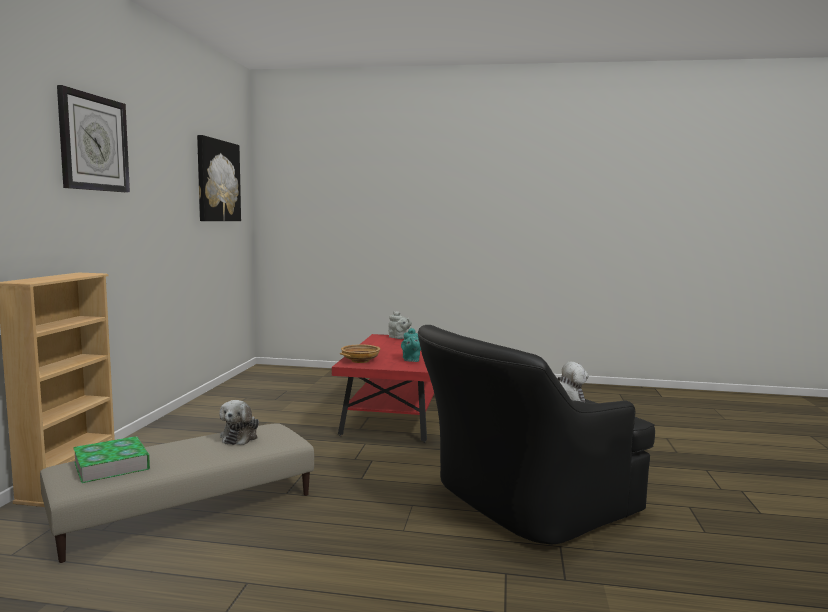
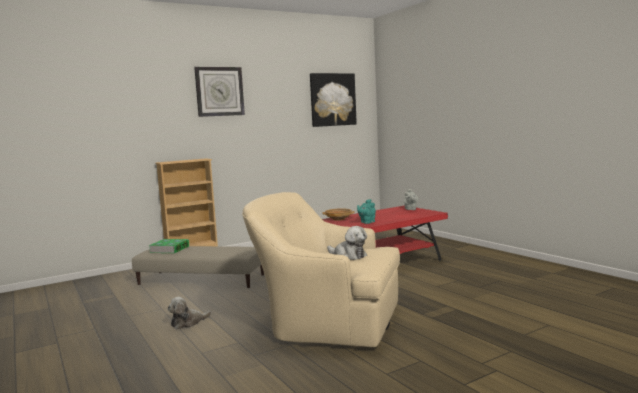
camera: 50 degrees right, 0 degrees up
(240, 436) = (230, 249): plush toy -> plush toy (188, 323)
(522, 503) = (326, 322): black armchair -> beige armchair

